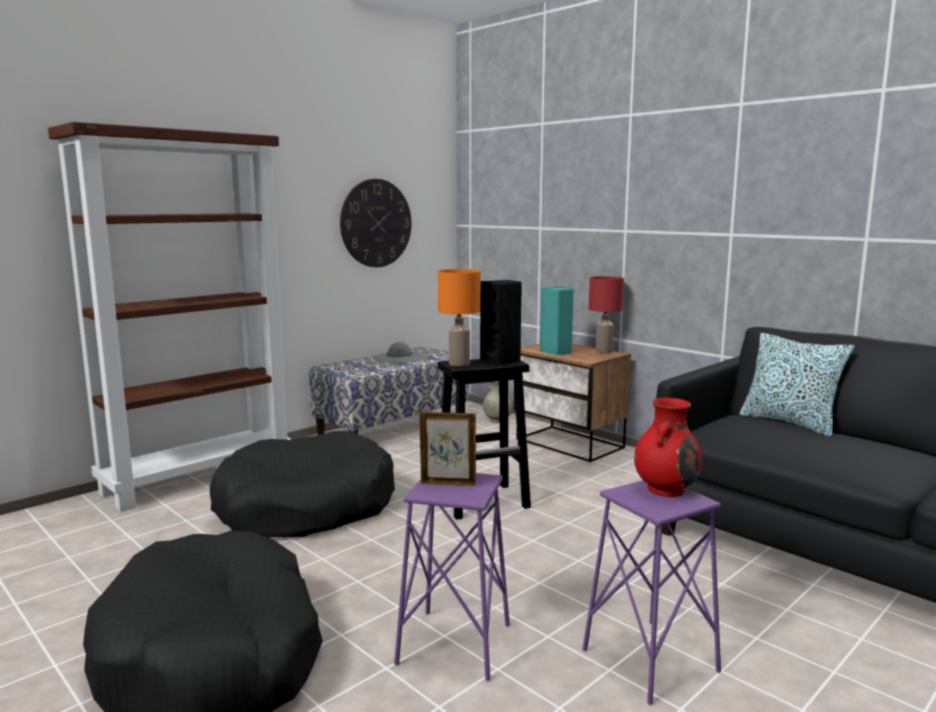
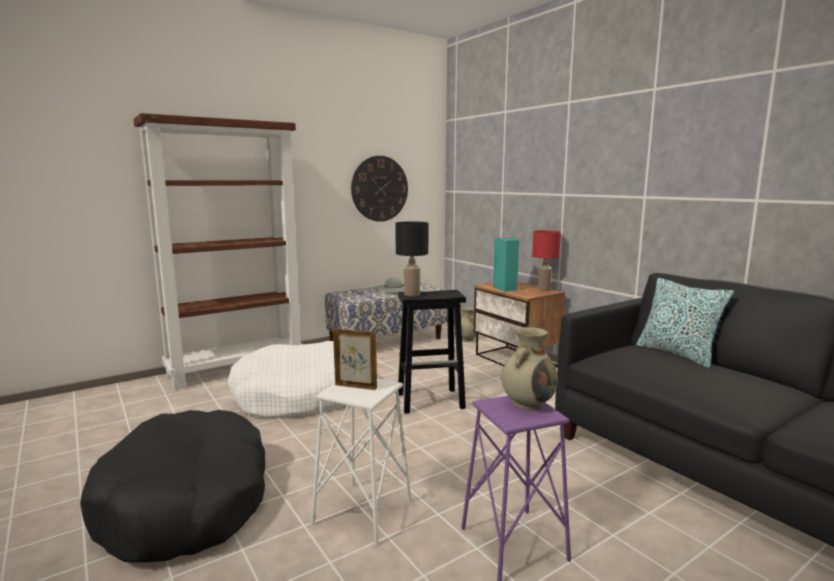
camera: 10 degrees right, 0 degrees up
(305, 507) = (299, 395): black dog bed -> white dog bed
(454, 644) = (362, 512): purple stool -> white stool
(460, 364) = (412, 294): orange table lamp -> black table lamp
(501, 360) = (446, 293): black speaker -> none
(666, 489) = (528, 403): red vase -> beige vase

